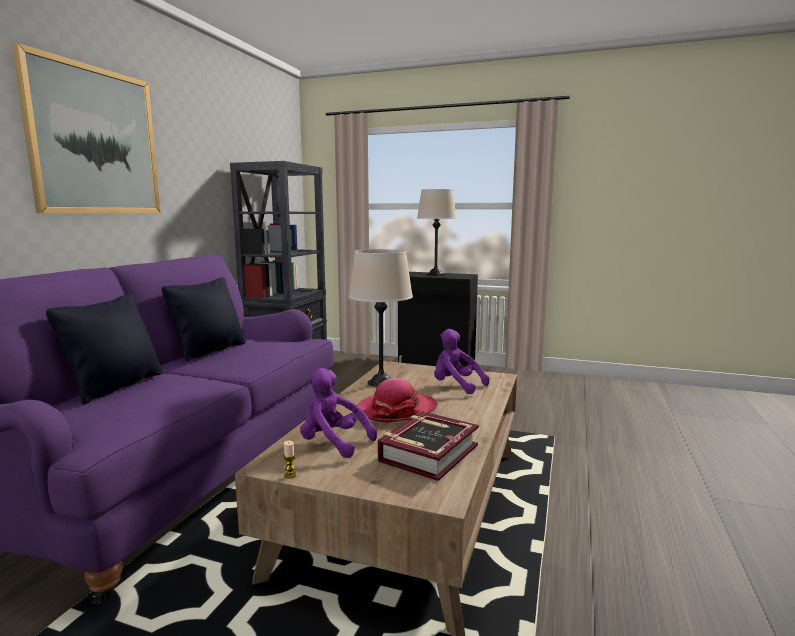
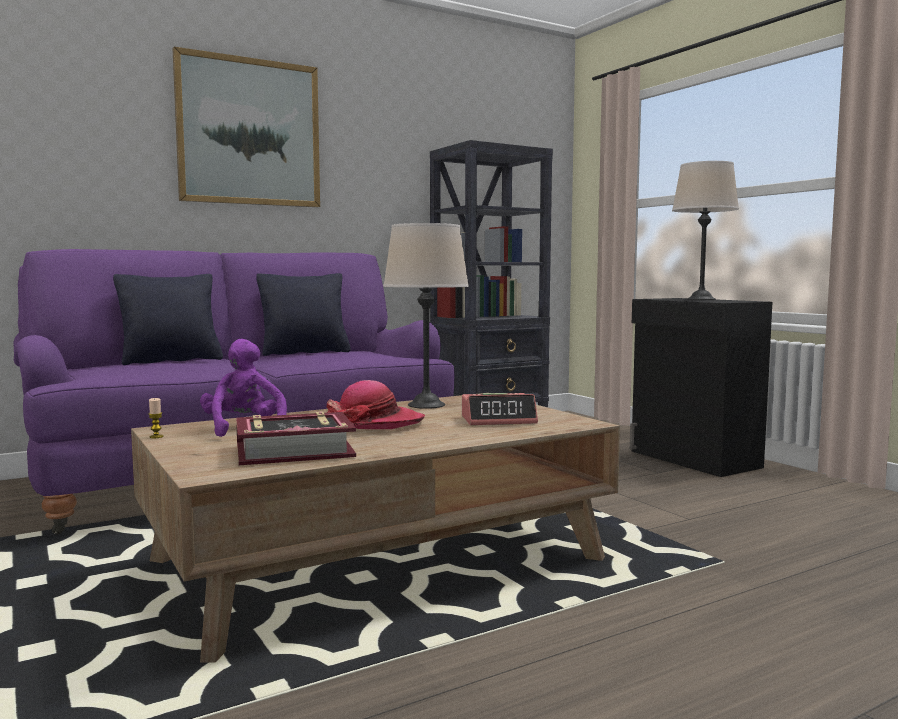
camera: 40 degrees right, 5 degrees down
(456, 386) = (498, 420): purple plush toy -> alarm clock

